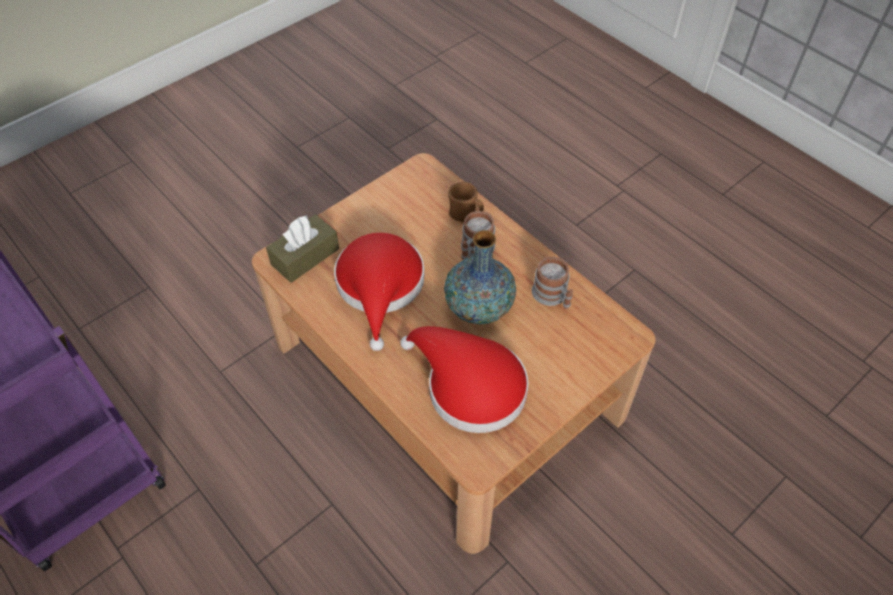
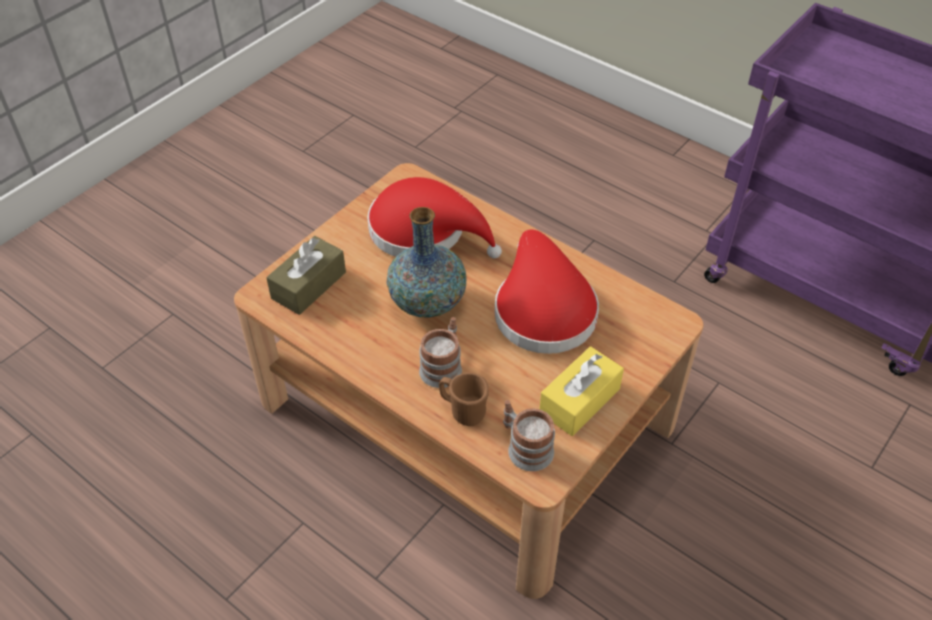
camera: 170 degrees right, 5 degrees down
(305, 256) = (642, 330): brown tissue box -> brown tissue box (309, 285)
(378, 211) = (579, 400): none -> yellow tissue box
(553, 296) = (345, 324): mug -> mug (525, 447)

